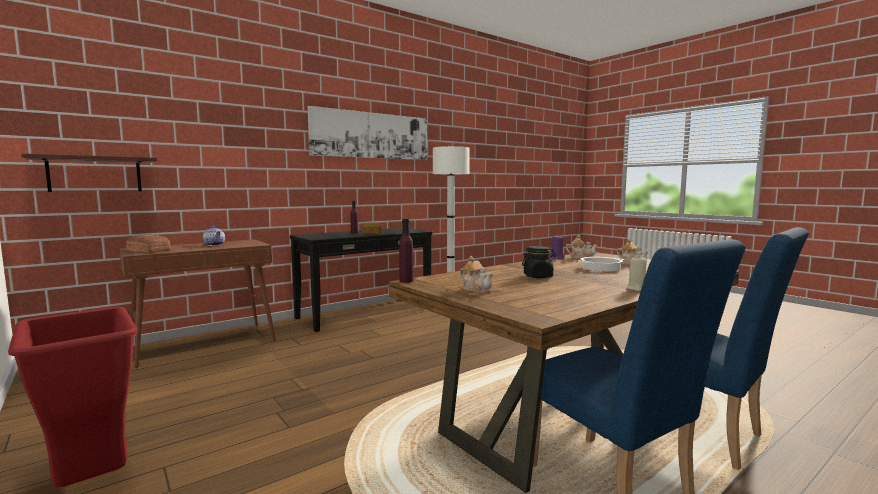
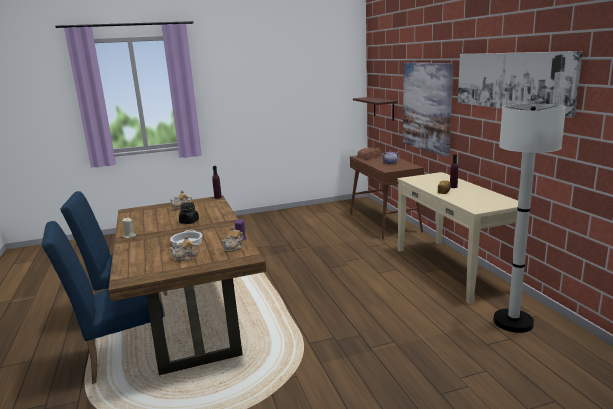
camera: 110 degrees right, 10 degrees up
(90, 483) = (245, 224): red trash can -> none
(242, 164) = (426, 107): none -> picture
(365, 313) = (452, 269): black console table -> beige console table

